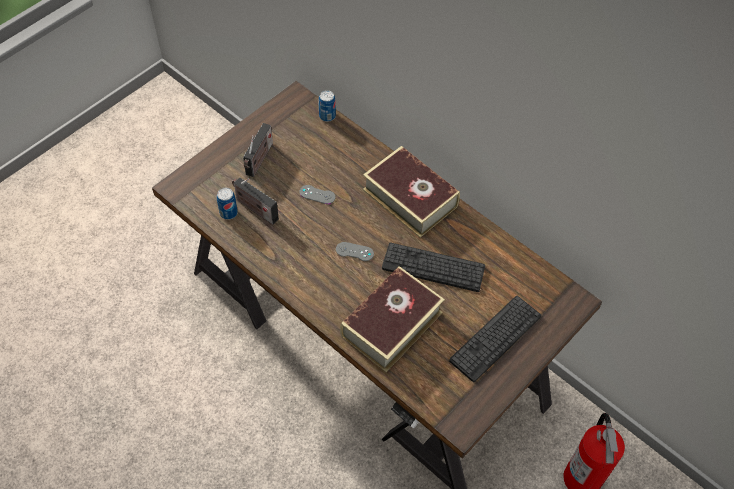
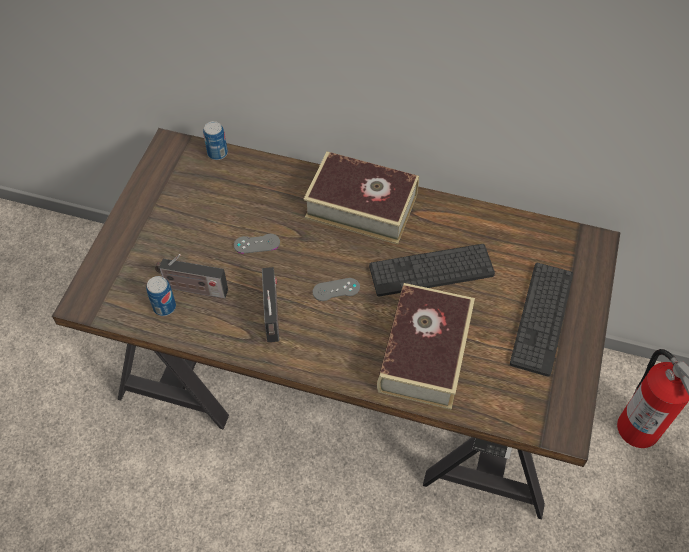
camera: 25 degrees left, 0 degrees up
(259, 161) = (167, 232): radio -> radio (273, 317)

